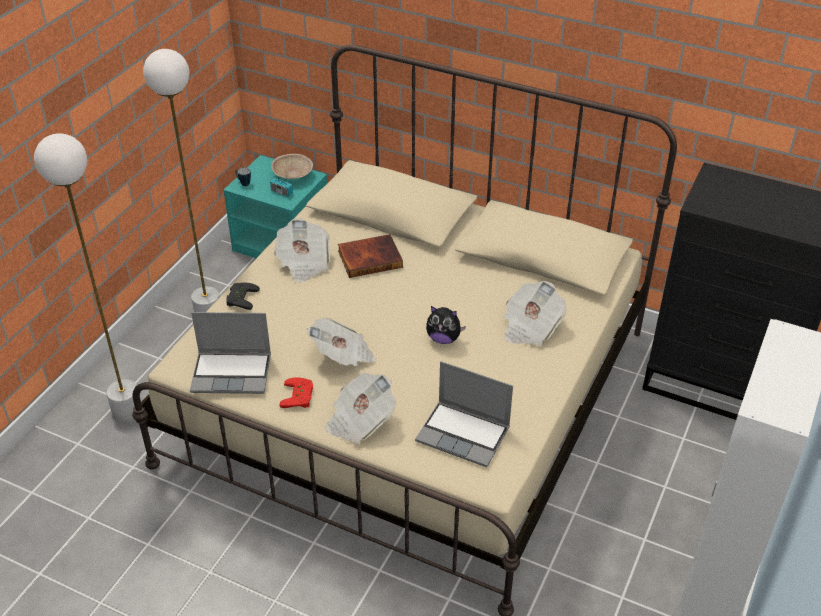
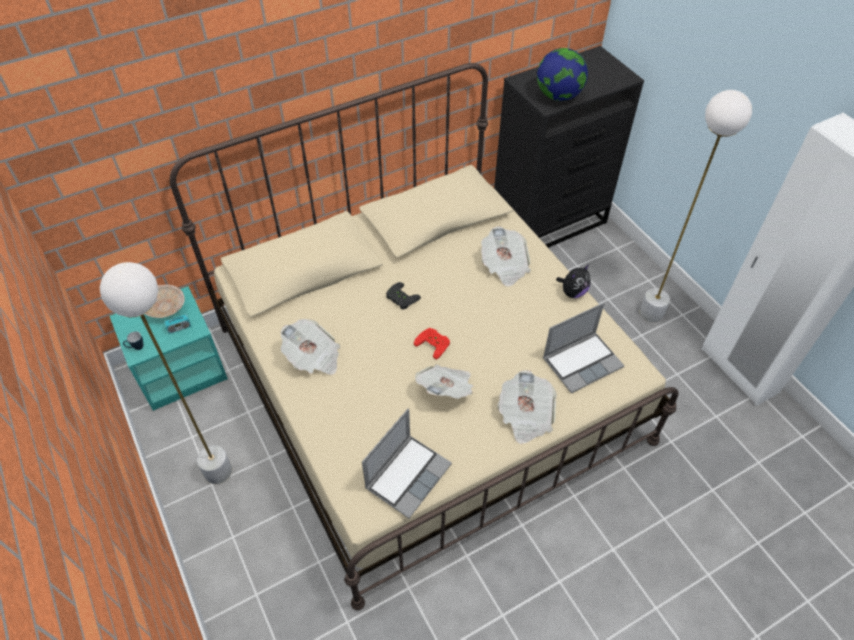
camera: 55 degrees left, 10 degrees up
(127, 412) = (278, 595): white floor lamp -> white floor lamp (651, 313)
(240, 298) = (316, 423): black game controller -> black game controller (400, 298)
(300, 396) = (470, 441): red game controller -> red game controller (434, 343)
(370, 258) = (348, 312): book -> none
(443, 338) = (477, 319): plush toy -> plush toy (572, 292)
(725, 206) = (558, 96): none -> globe

